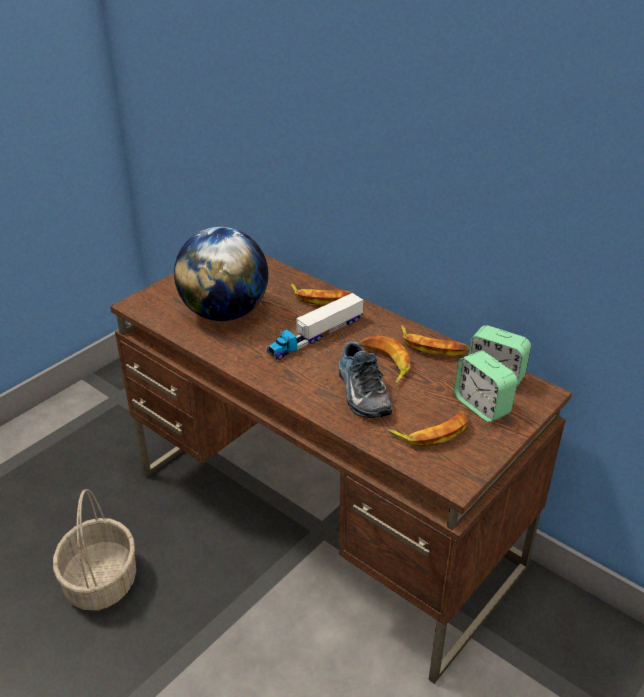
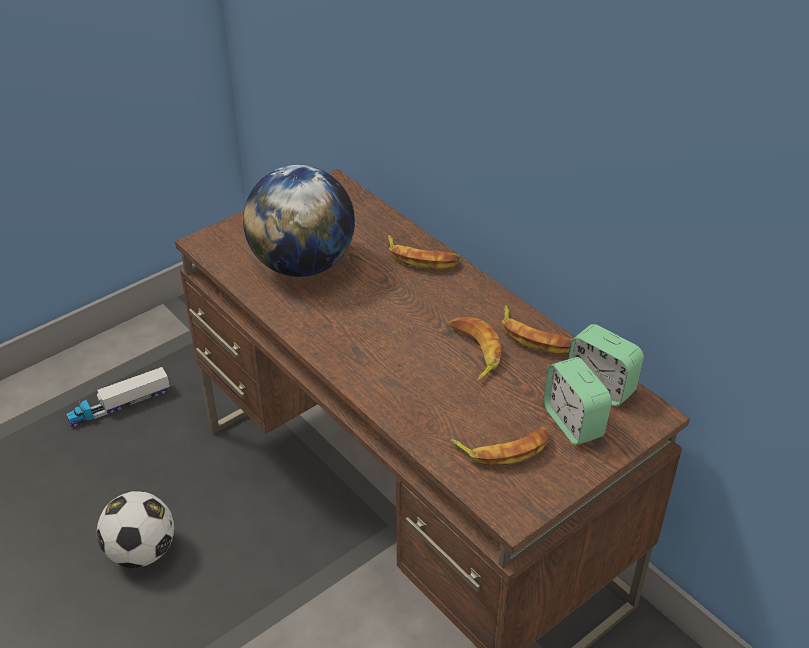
camera: 10 degrees right, 5 degrees up
(101, 582) = (142, 552): basket -> football
(316, 336) = (401, 307): toy truck -> toy truck (119, 405)
(360, 392) = (434, 387): shoe -> none

